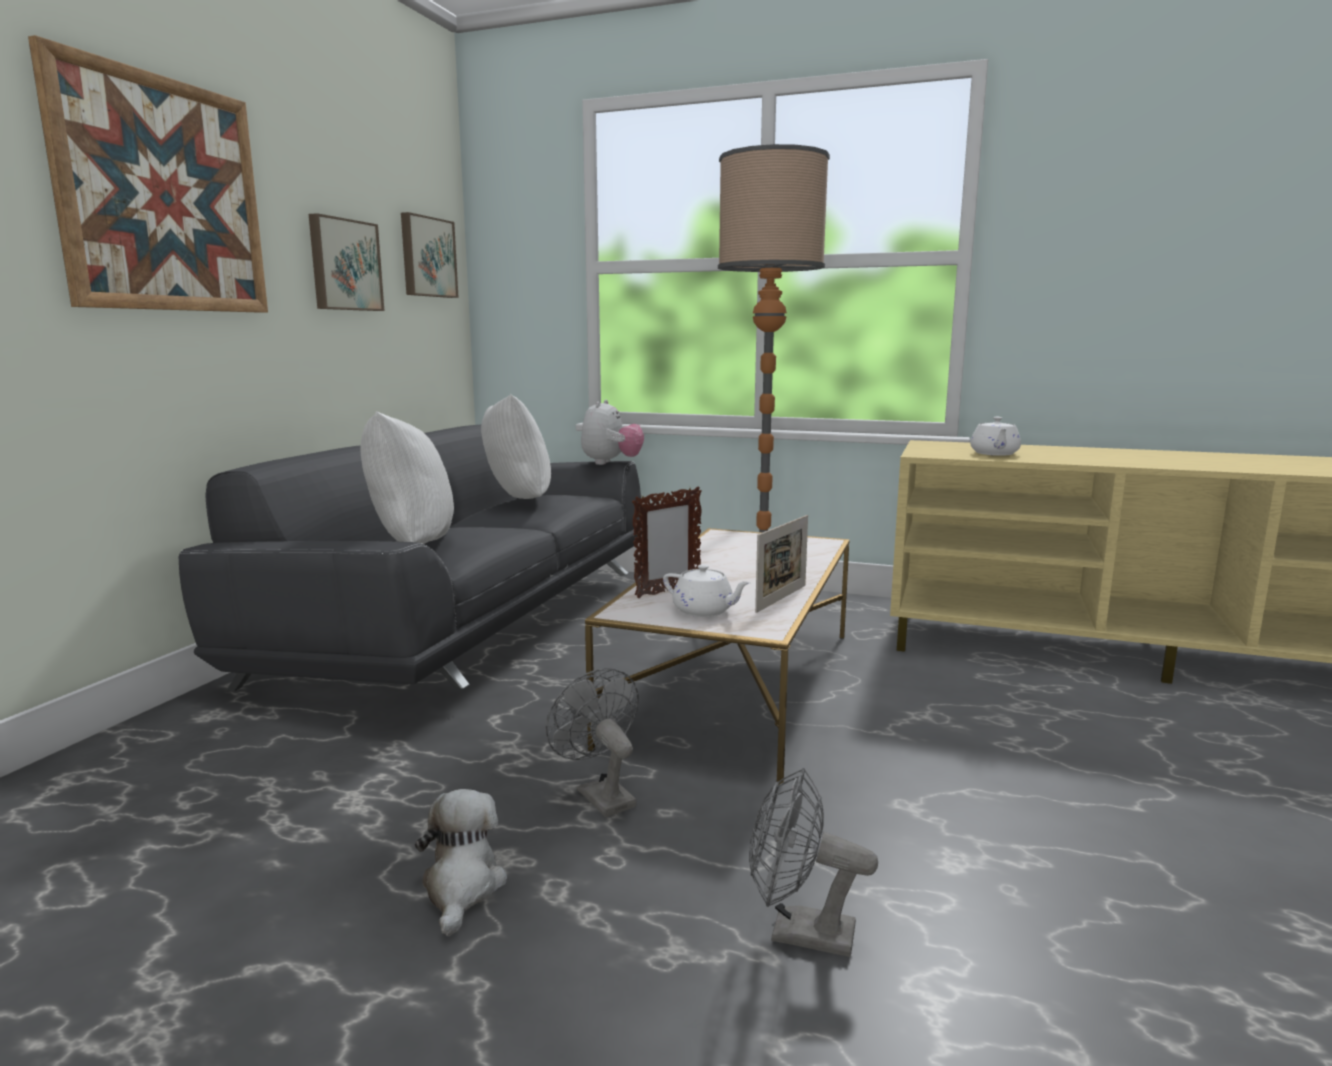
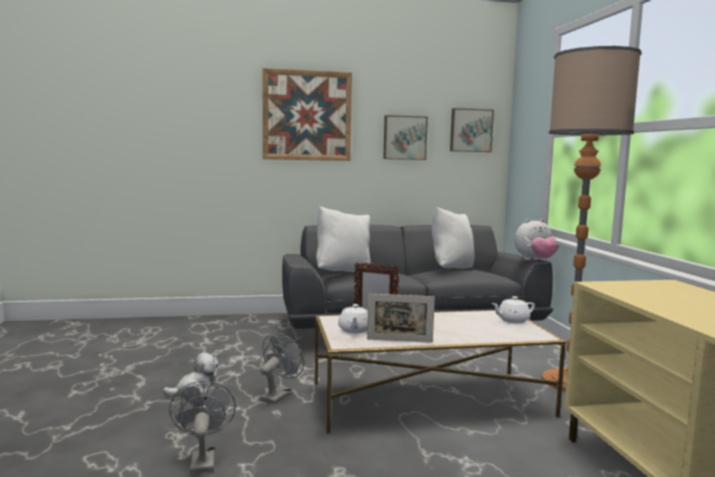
camera: 60 degrees right, 5 degrees down
(994, 454) = (658, 298): white teapot -> white teapot (512, 320)

